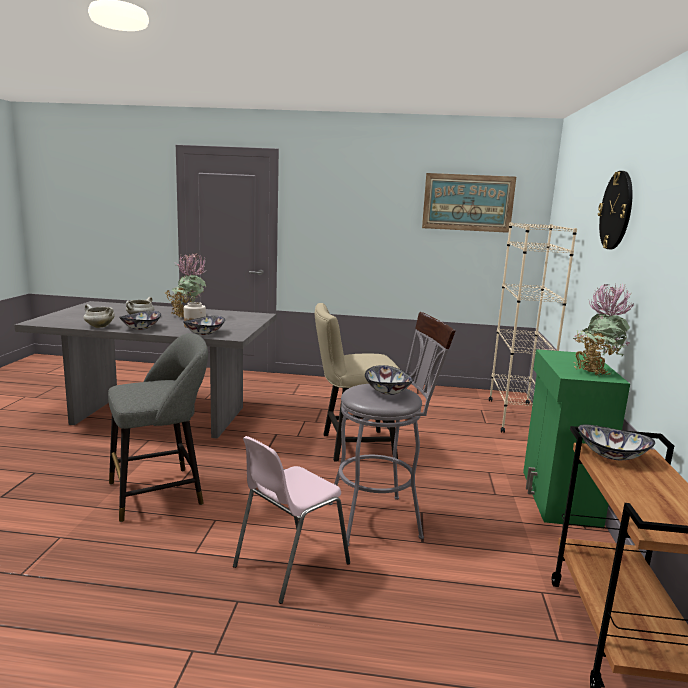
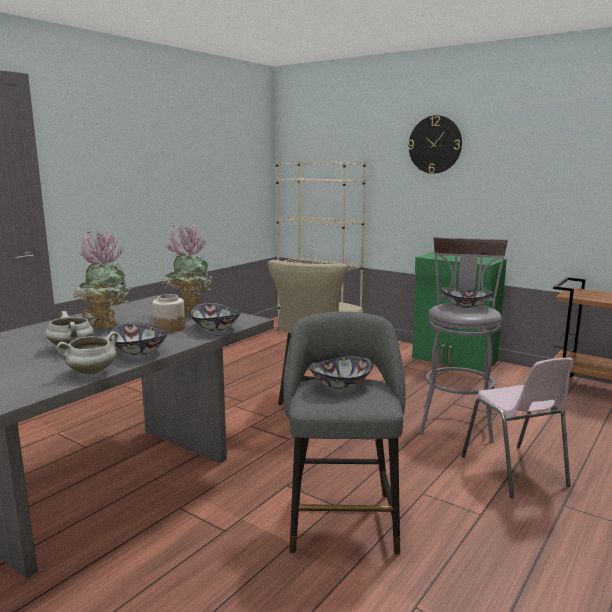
camera: 60 degrees left, 0 degrees up
(468, 202) = (224, 144): picture -> none
(595, 371) = (478, 258): potted plant -> potted plant (189, 313)
(612, 455) = (577, 294): bowl -> bowl (340, 384)

